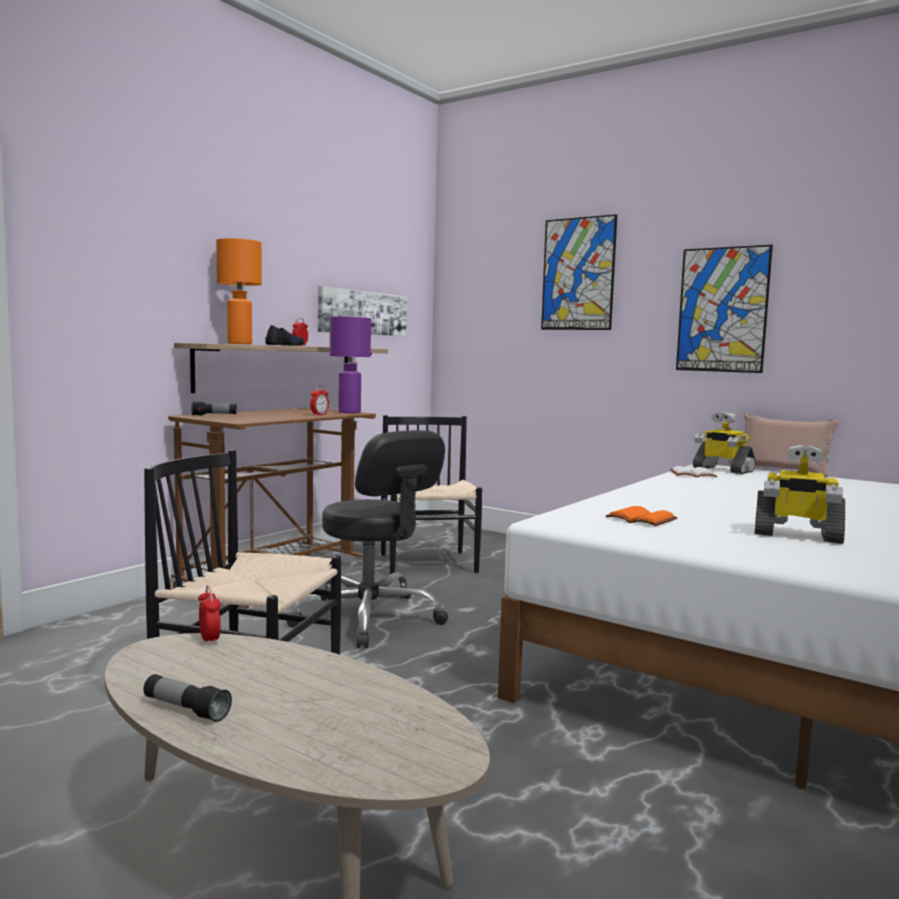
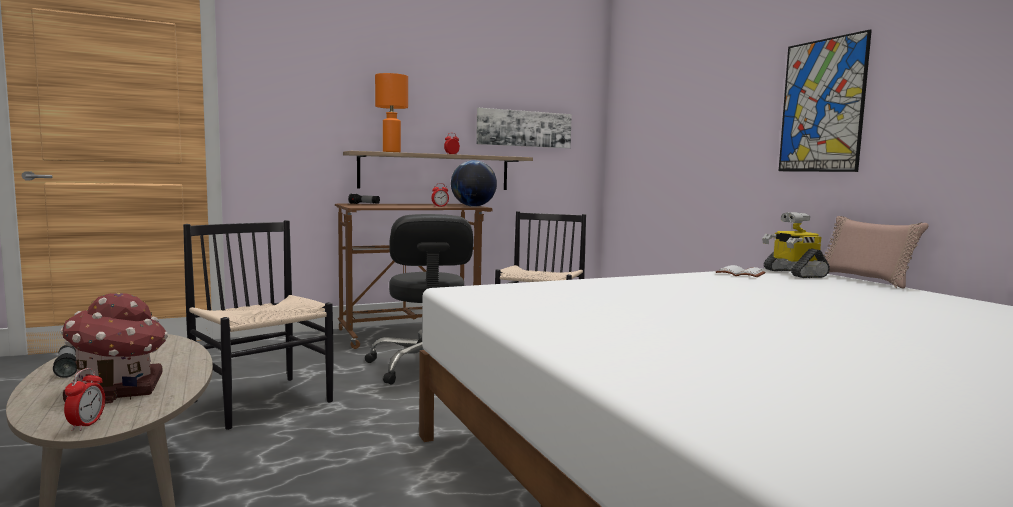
camera: 30 degrees right, 0 degrees up
(209, 640) = (170, 339): alarm clock -> alarm clock (86, 425)
(284, 345) = (430, 153): black shoe -> none
(334, 715) = (118, 388): none -> toy house
(349, 412) = (473, 206): purple table lamp -> globe
(578, 274) = (704, 82): picture -> none
(643, 519) = (545, 296): orange book -> none
(796, 535) = (651, 323): toy robot -> none

